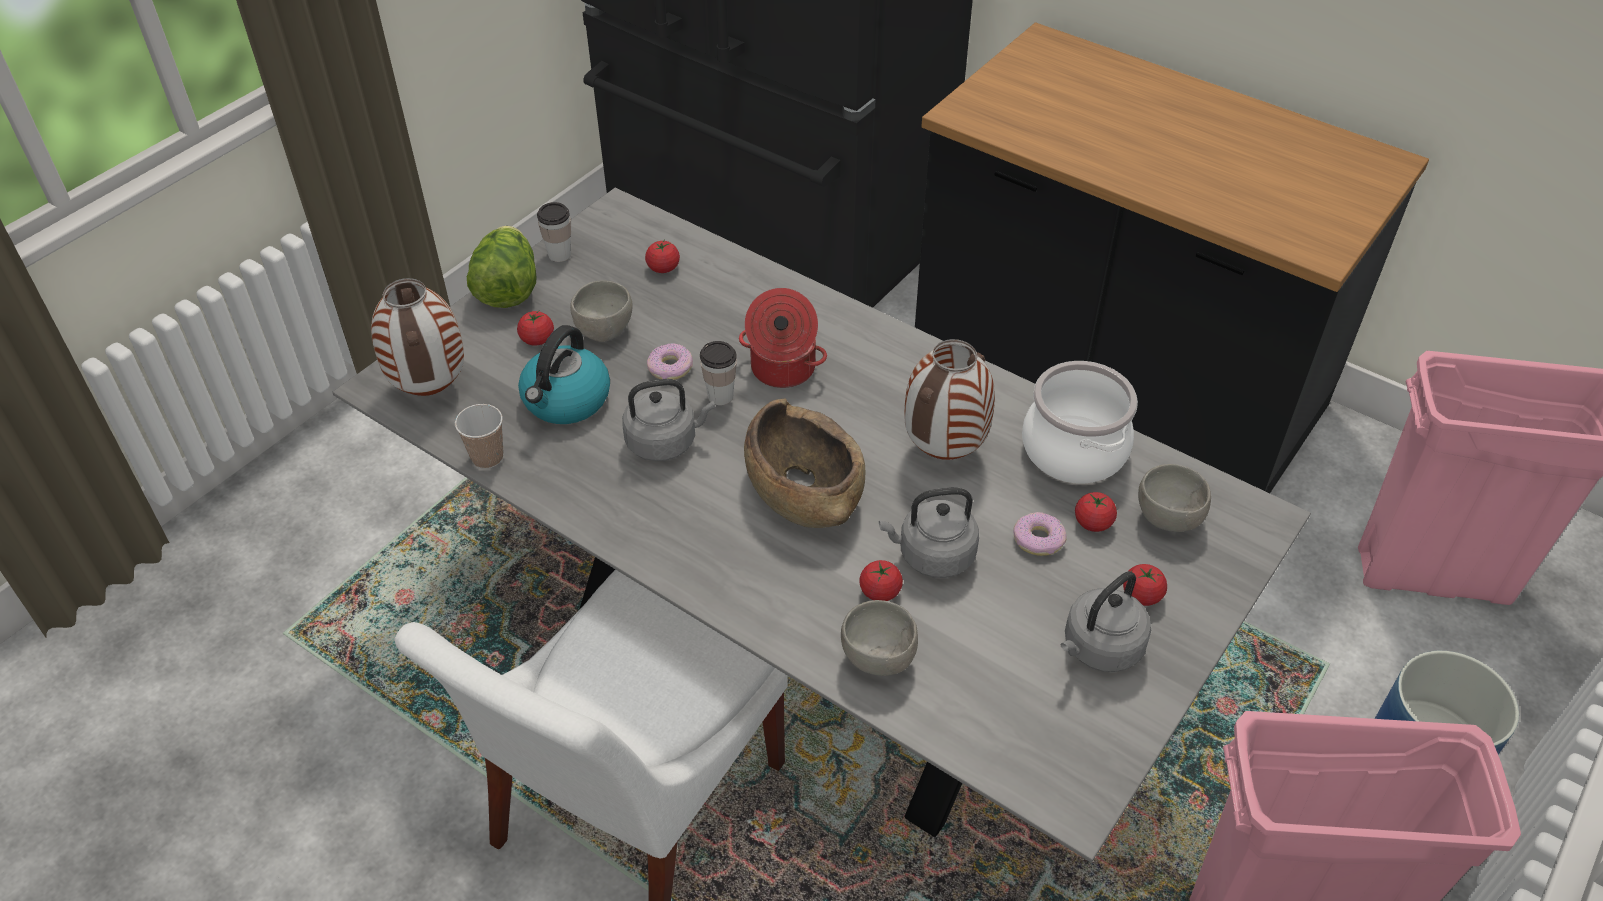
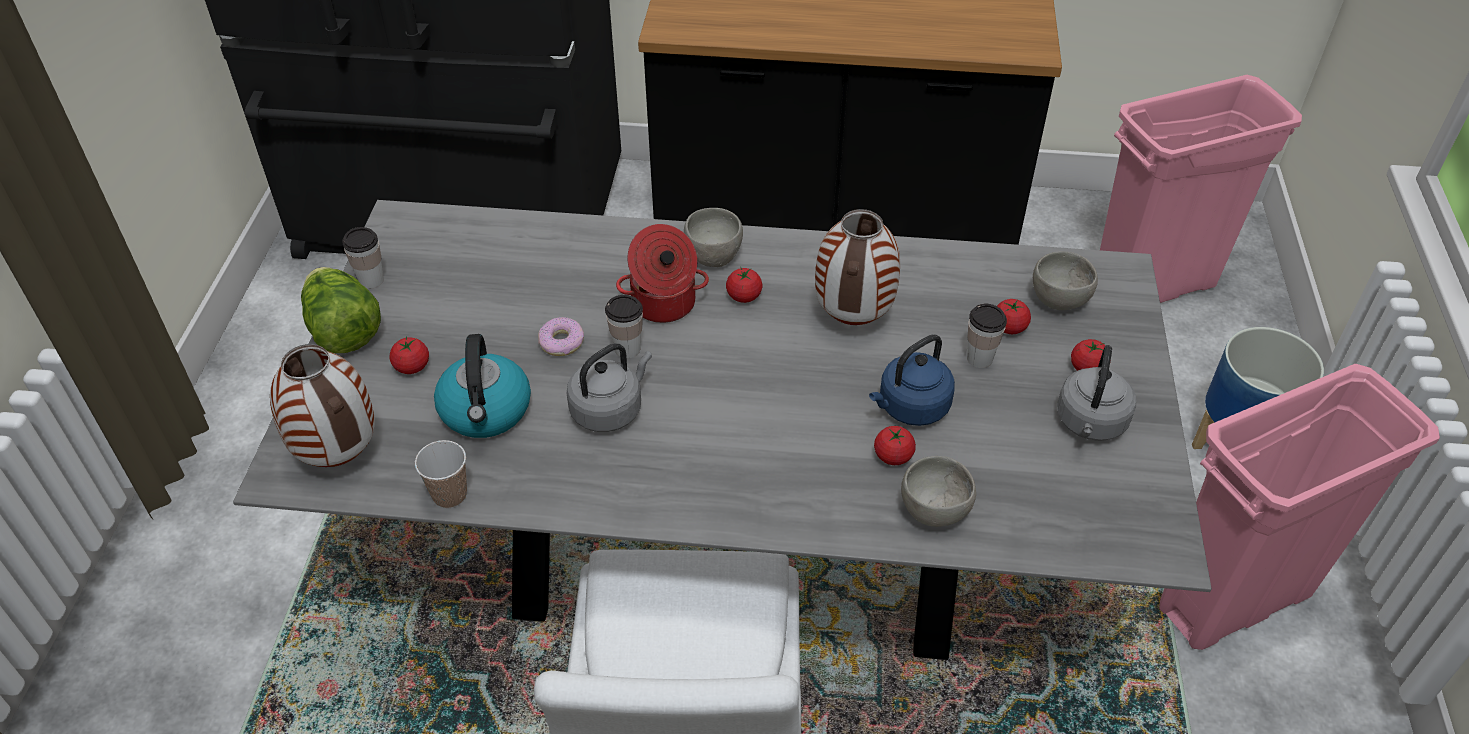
camera: 30 degrees left, 0 degrees up
(603, 330) = (470, 333): grey bowl -> grey bowl (712, 256)
(663, 268) = (484, 256): tomato -> tomato (744, 296)
(803, 489) = (762, 398): brown bowl -> none
(932, 556) = (910, 408): grey kettle -> blue kettle
(1038, 539) = (979, 358): donut -> cup
(1075, 450) = (951, 275): cooking pot -> none

